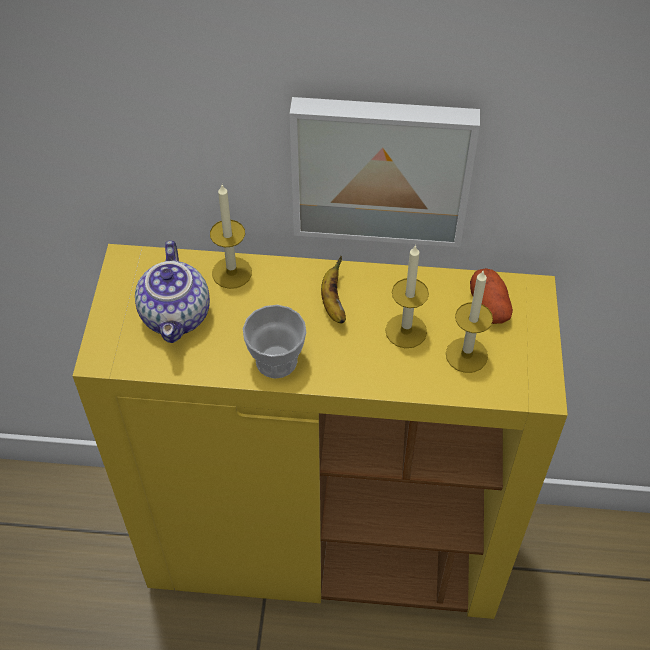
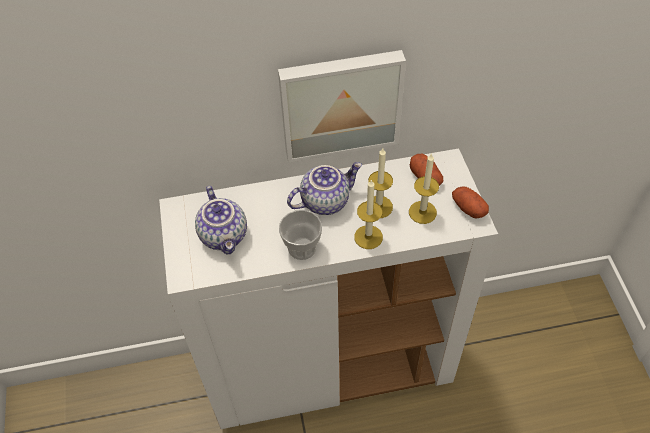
camera: 15 degrees left, 0 degrees up
(232, 272) = (251, 197): candle -> candle (368, 237)
(326, 548) = (331, 368): yellow cabinet -> white cabinet
(333, 302) = (325, 200): banana -> teapot
(536, 366) = (468, 208): none -> potato

